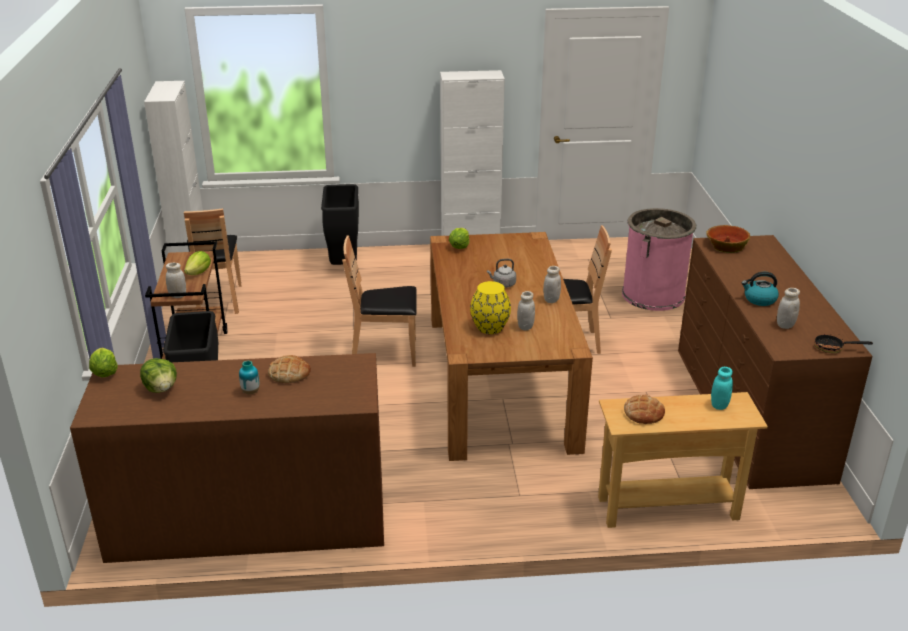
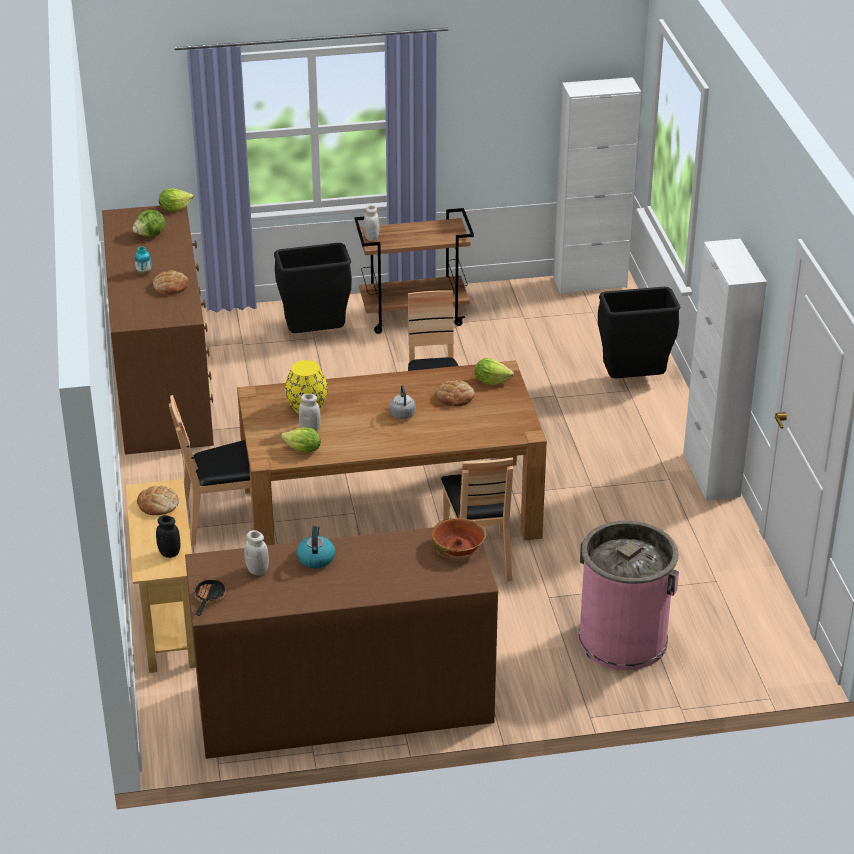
camera: 85 degrees right, 5 degrees up
(199, 273) = (419, 241): lettuce -> lettuce (303, 450)
(218, 300) = (526, 310): brown chair -> brown chair (225, 523)
(480, 261) = (455, 397): none -> bread
(551, 300) = (369, 445): white jar -> none
(719, 405) = (169, 553): turquoise jar -> black jar

